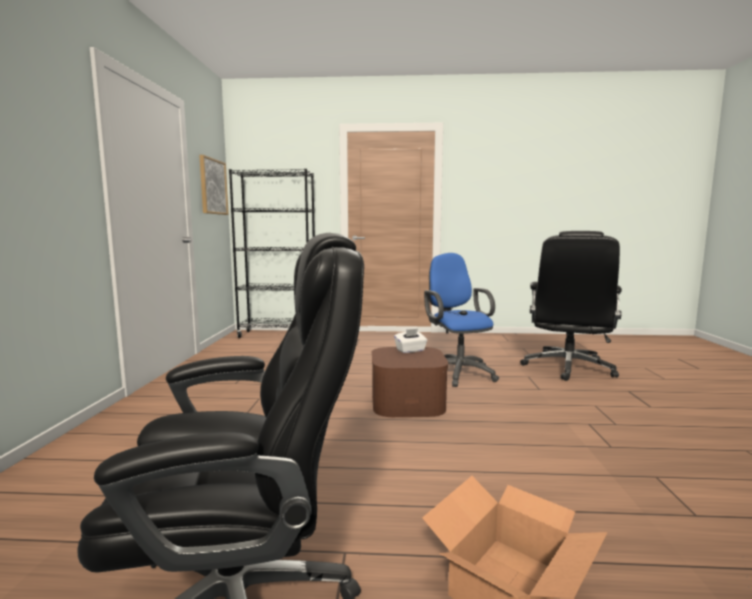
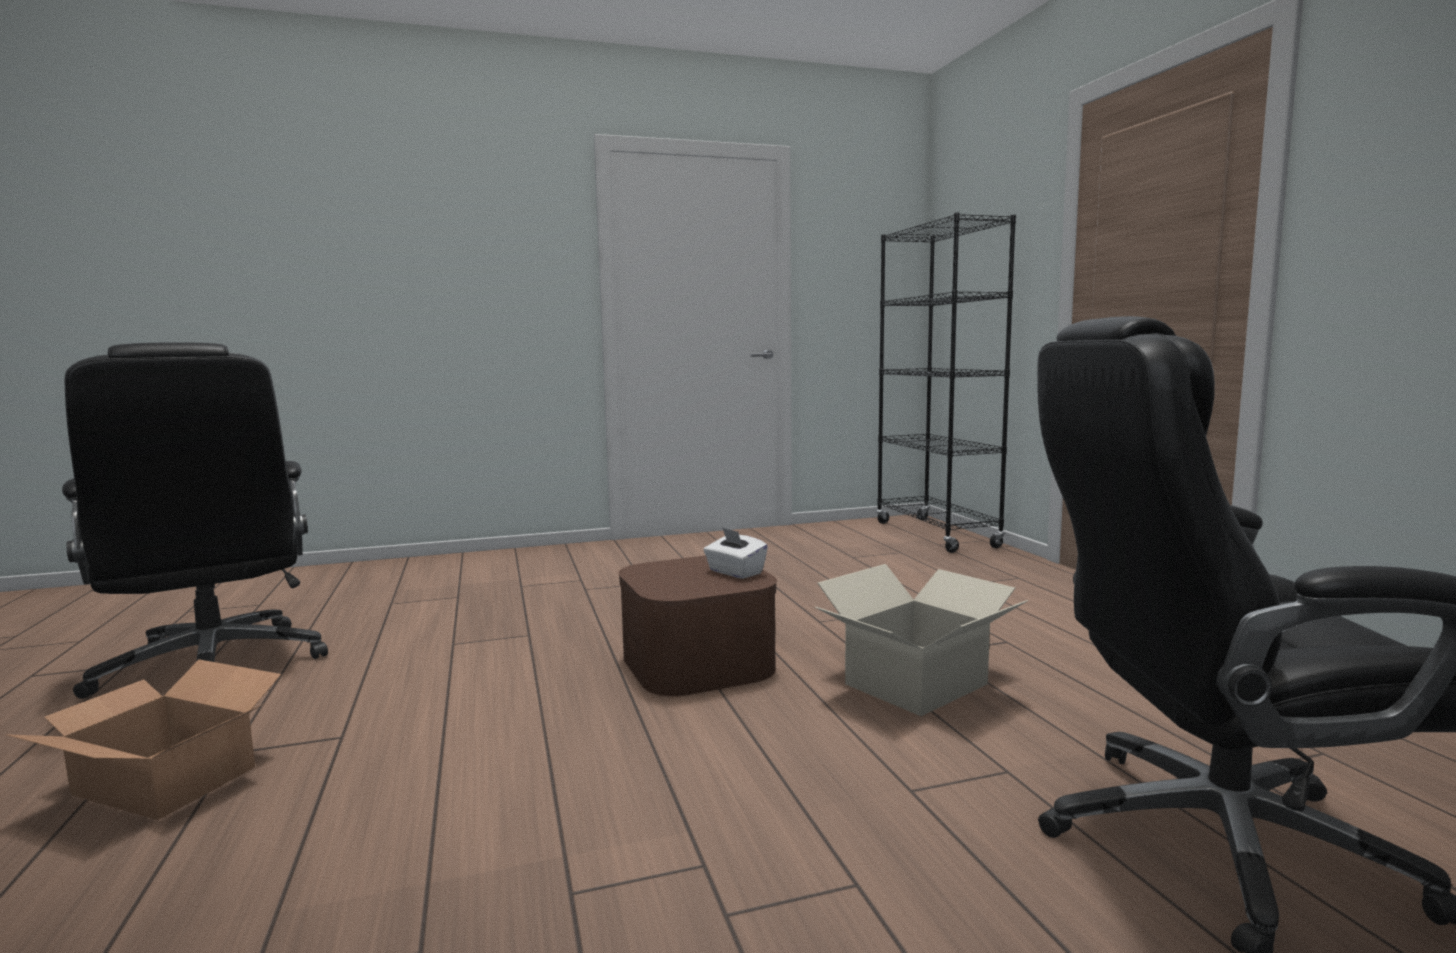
camera: 70 degrees right, 0 degrees up
(213, 186) = (869, 267): picture -> none
(457, 372) = (917, 684): blue office chair -> cardboard box

